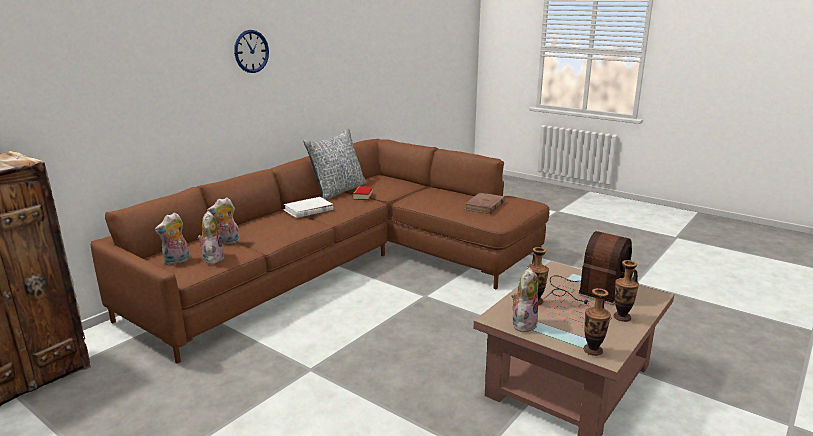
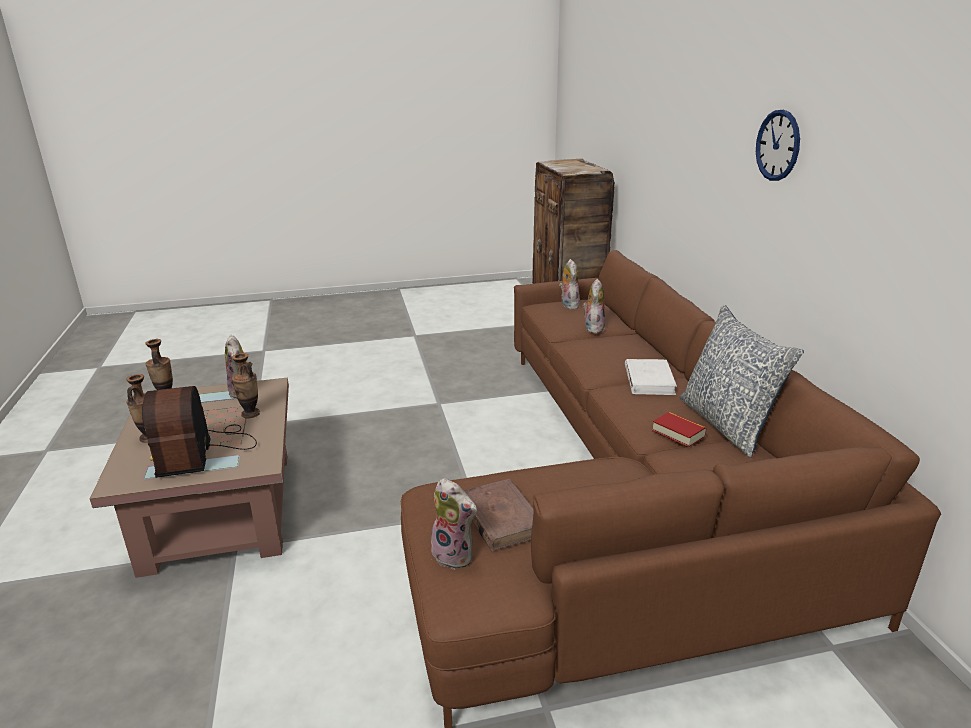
camera: 130 degrees right, 5 degrees up
(212, 258) = (558, 316): plush toy -> plush toy (455, 555)

